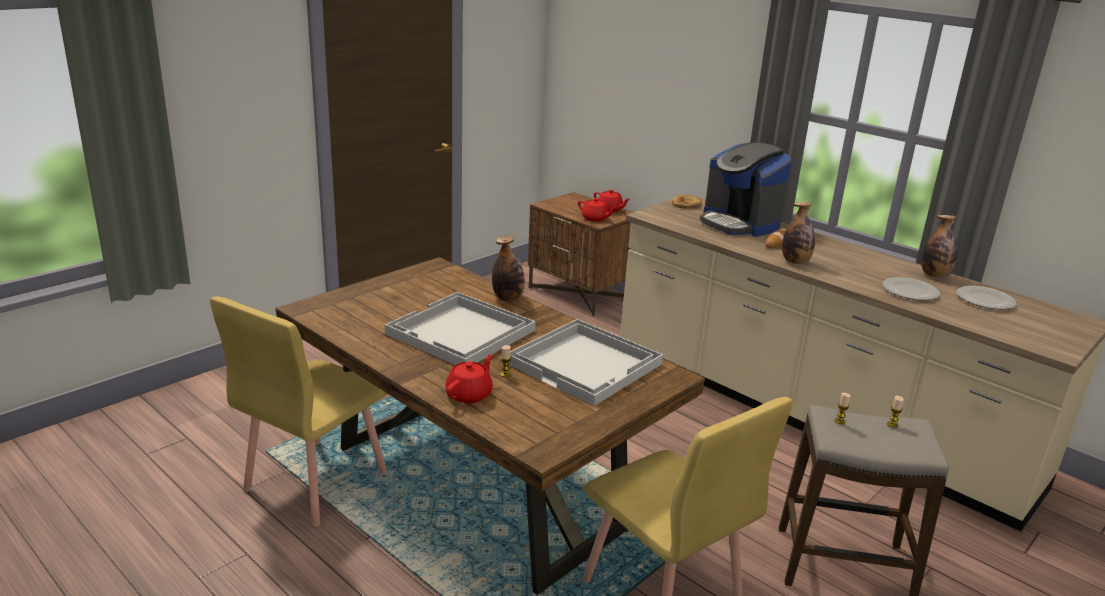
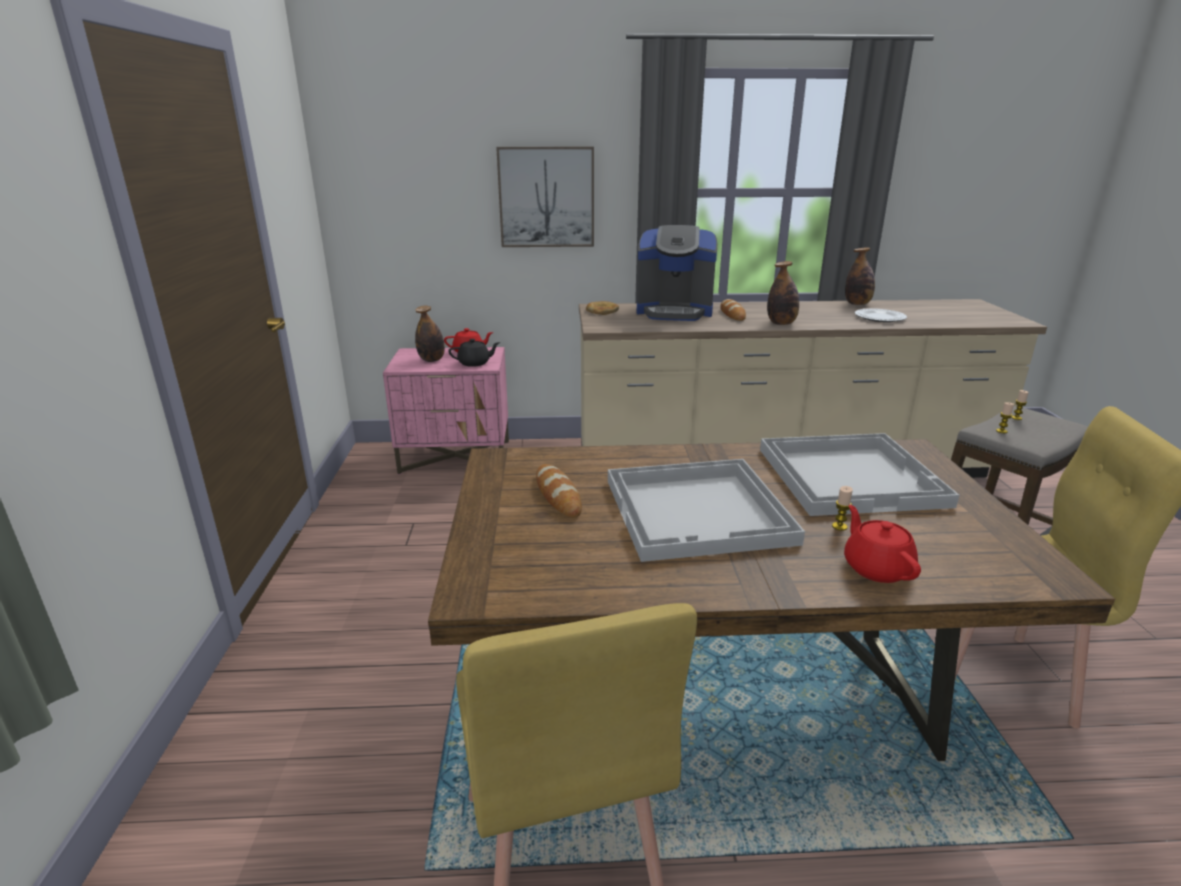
camera: 45 degrees left, 0 degrees up
(422, 294) = (558, 495): none -> bread
(508, 298) = (642, 454): bottle -> bottle (432, 360)
(580, 293) = (456, 457): brown nightstand -> pink nightstand
(595, 219) = (474, 363): red teapot -> black teapot
(693, 95) = (546, 197): none -> picture
(985, 300) = (916, 308): plate -> none

